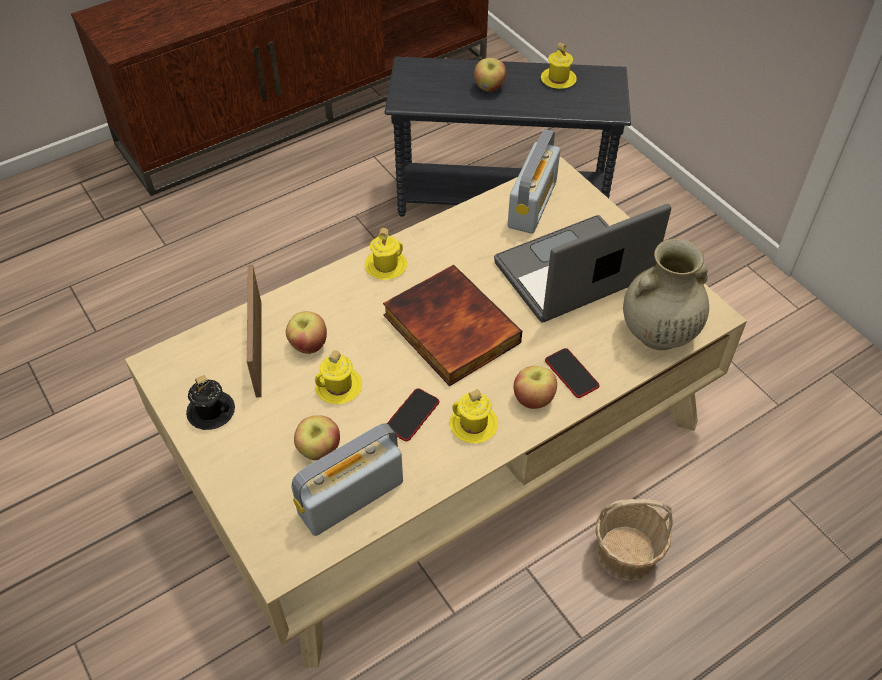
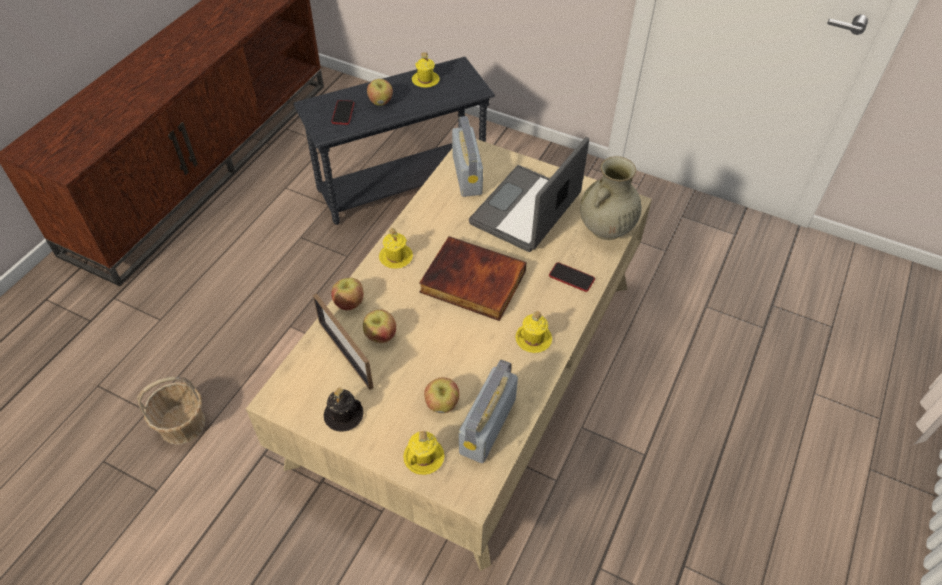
camera: 30 degrees left, 0 degrees up
(338, 387) = (424, 355): yellow mug -> yellow mug (424, 457)
(412, 415) = (488, 351): phone -> phone (343, 113)
(533, 398) = (559, 304): apple -> apple (349, 303)
(626, 554) = (637, 387): basket -> basket (183, 424)

